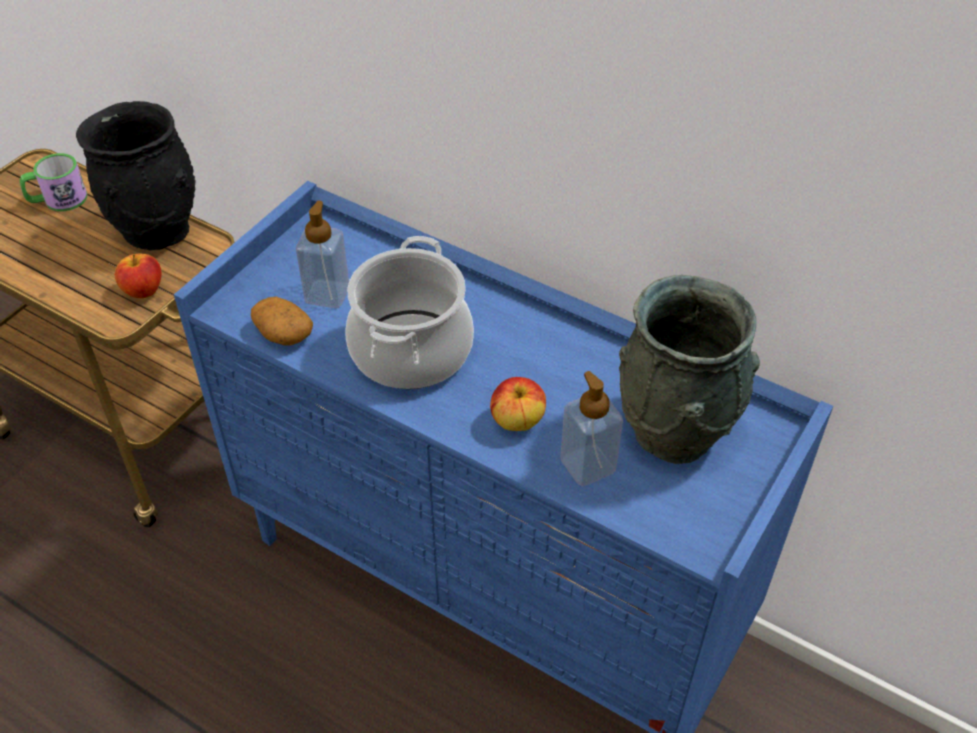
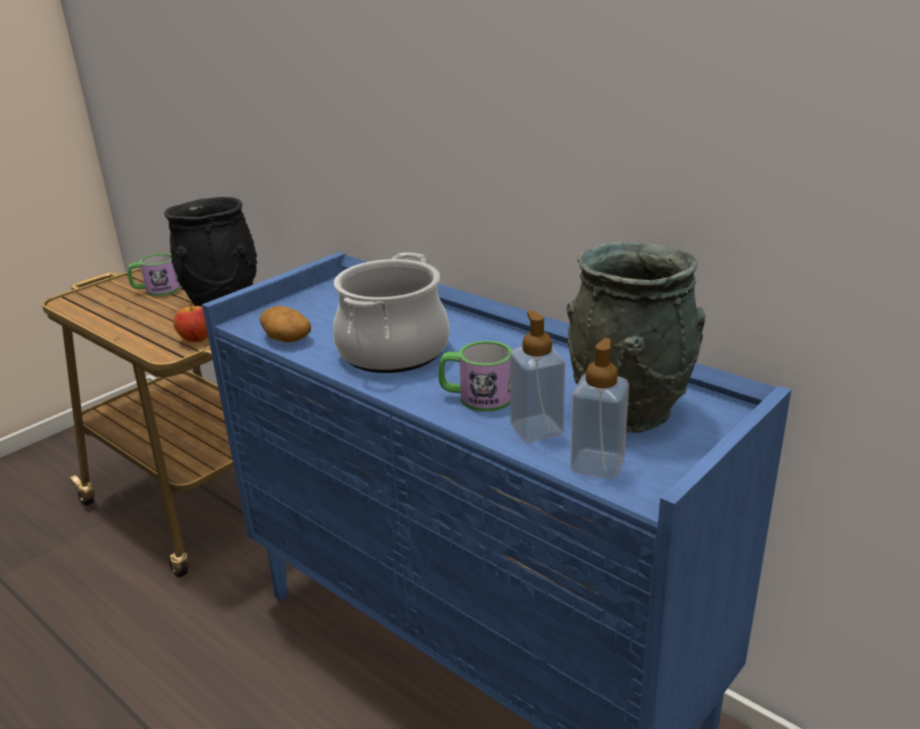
camera: 10 degrees right, 20 degrees down
(327, 294) = (333, 318): soap dispenser -> soap dispenser (597, 464)
(517, 421) = (476, 397): apple -> mug

